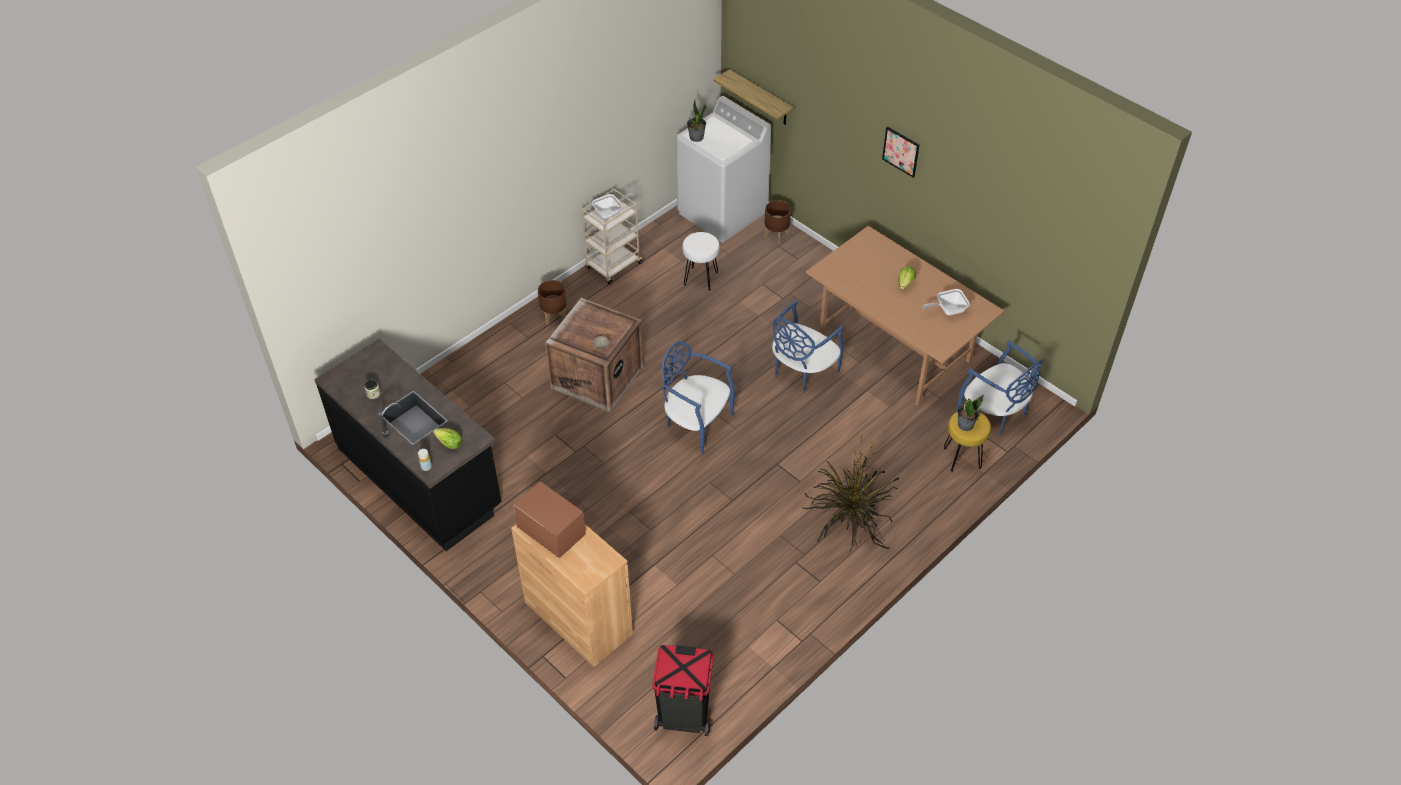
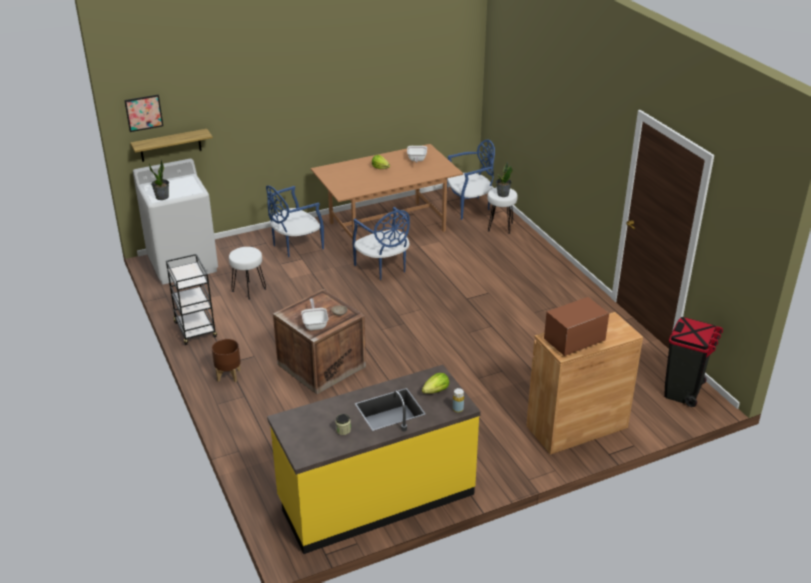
camera: 70 degrees left, 15 degrees down
(420, 477) = (376, 497): black counter -> yellow counter
(610, 213) = (187, 274): frying pan -> frying pan (315, 324)
(613, 266) = (195, 330): beige cart -> black cart
(696, 423) = (405, 326): blue chair -> blue chair (295, 245)
(776, 235) = (231, 246): brown planter -> none
(848, 517) = (530, 280): potted plant -> none
(901, 151) = (313, 92): picture -> picture (144, 113)
(962, 458) = (500, 227): yellow stool -> white stool

